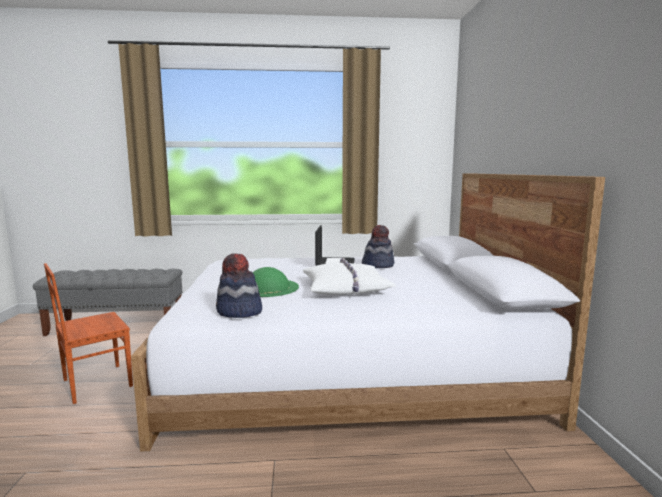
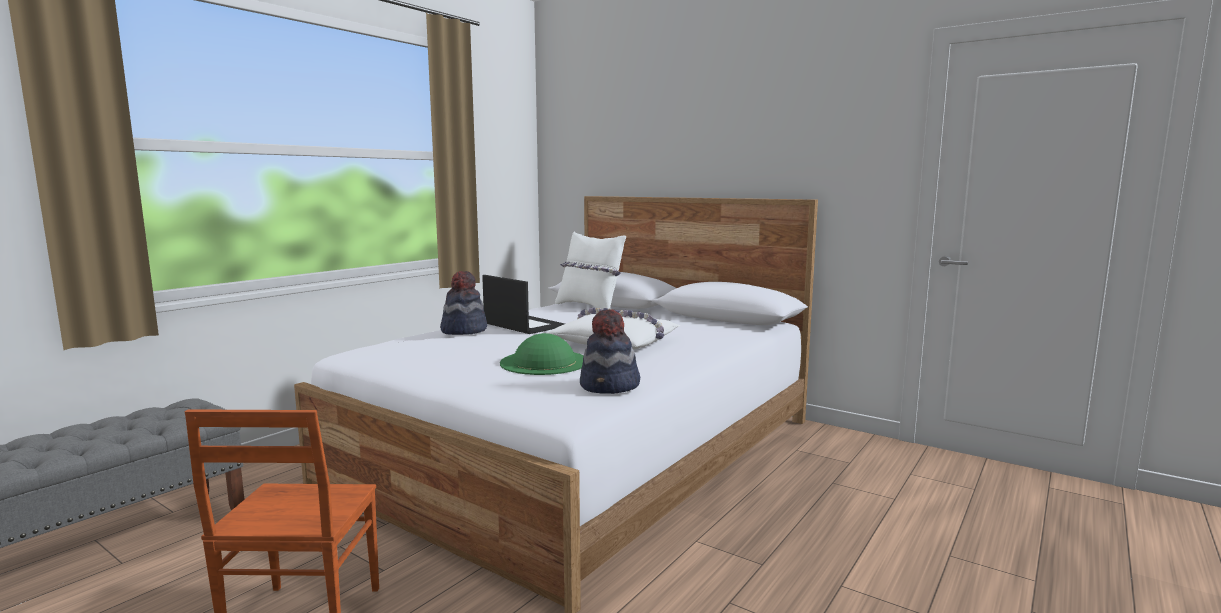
camera: 50 degrees left, 0 degrees up
(378, 265) = (565, 317): hat -> hat (463, 330)
(421, 262) = (590, 307): none -> white pillow

